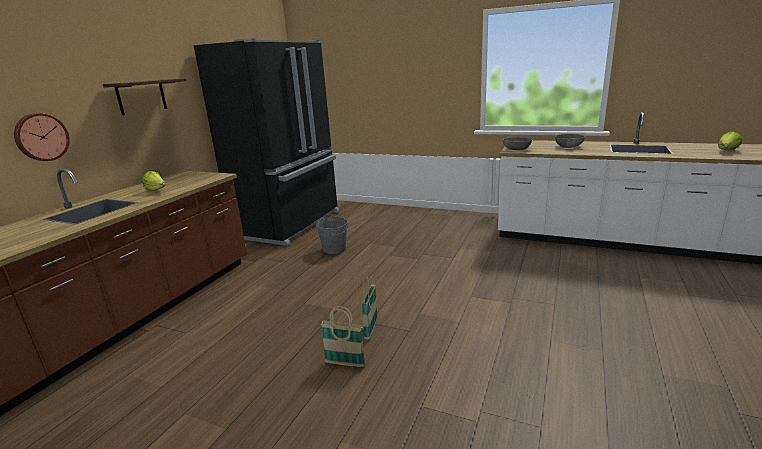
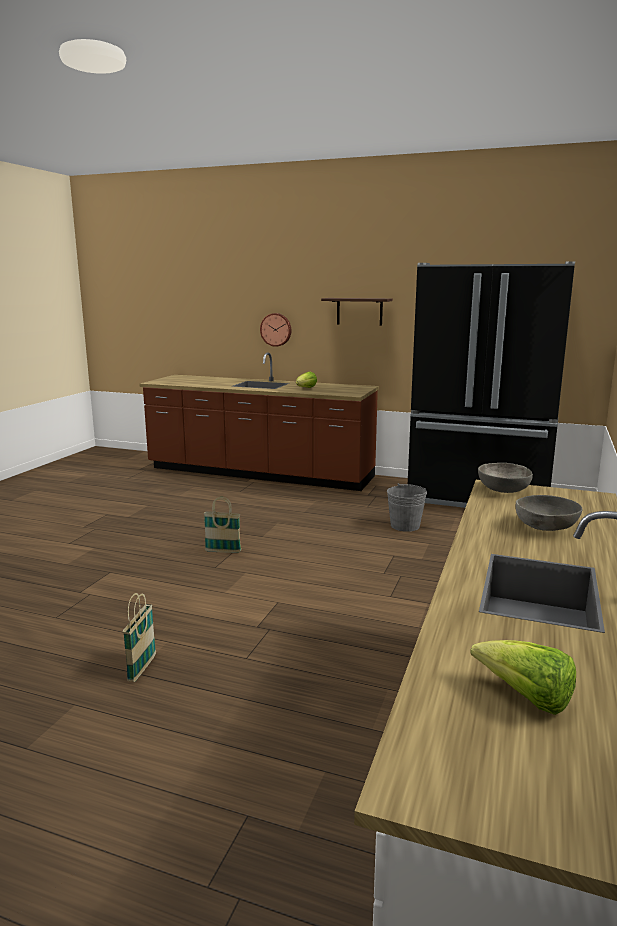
camera: 85 degrees right, 5 degrees down
(345, 363) = (176, 544): basket -> basket (142, 668)

